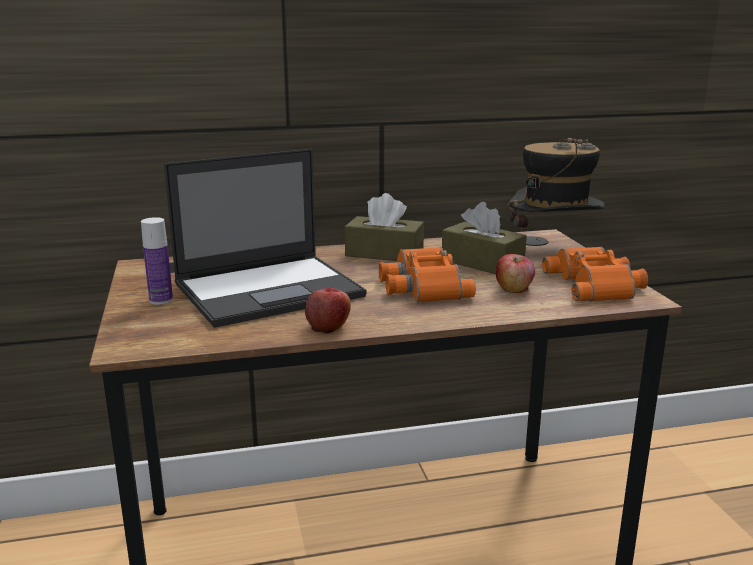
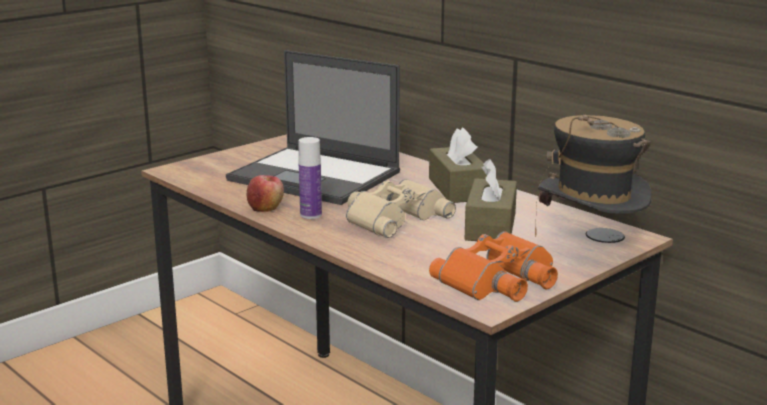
camera: 60 degrees right, 0 degrees up
(161, 300) = (257, 156): bottle -> bottle (311, 215)
(422, 285) = (394, 217): orange binoculars -> beige binoculars
(514, 289) = (435, 250): apple -> none

